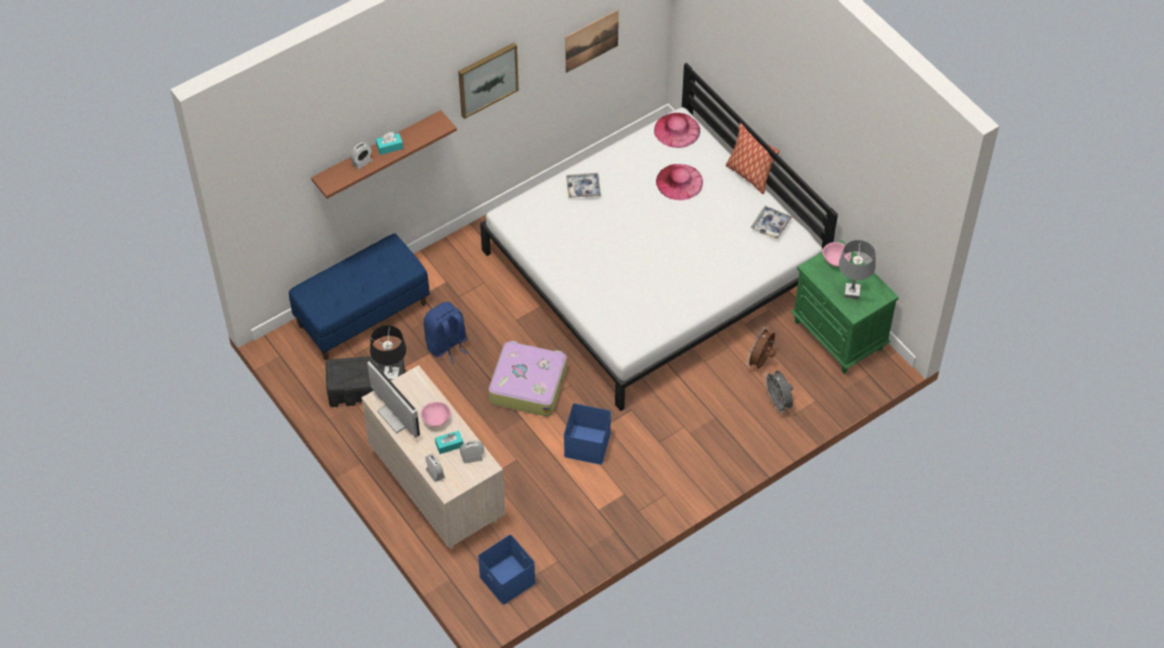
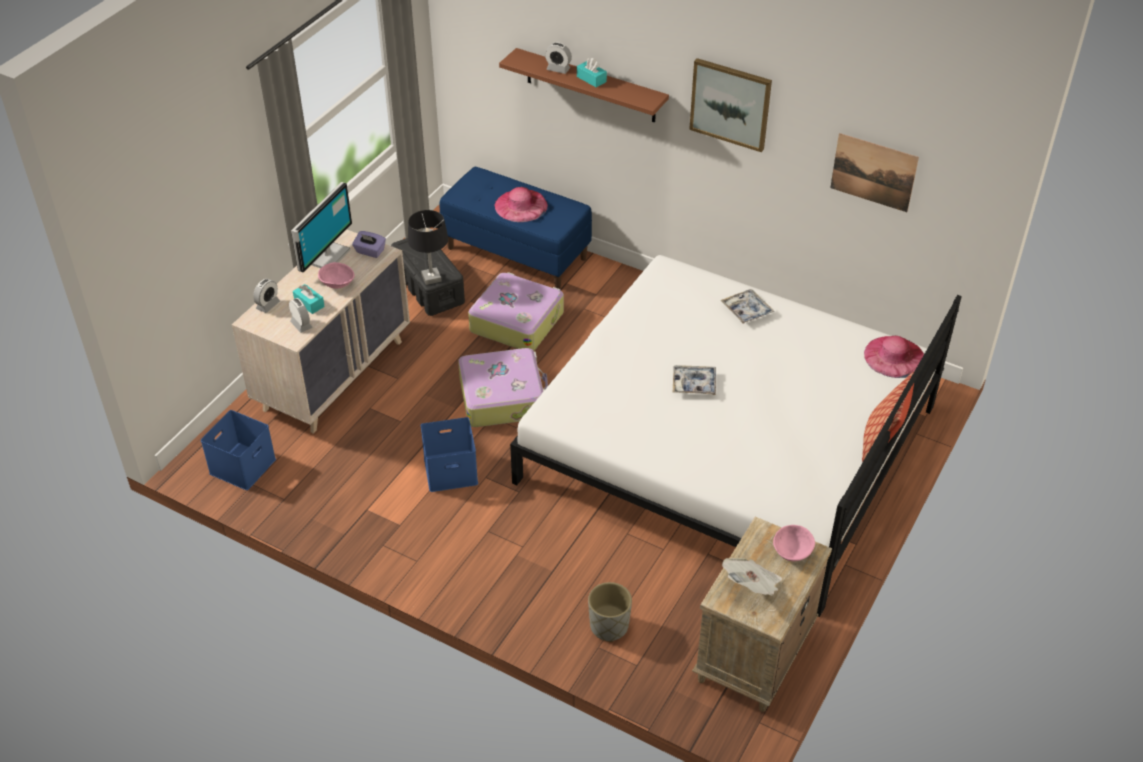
camera: 65 degrees right, 10 degrees down
(408, 386) = (370, 251): none -> purple tissue box
(447, 345) = (516, 321): blue backpack -> suitcase
(679, 182) = (819, 383): pink hat -> pink hat (521, 205)
(760, 362) = (661, 588): brown fan -> none
(771, 225) = (819, 485): tray -> tray (694, 384)
(778, 403) = (609, 626): grey fan -> grey planter
(839, 336) = (754, 656): green nightstand -> beige nightstand
(852, 292) = (752, 586): grey table lamp -> newspaper

